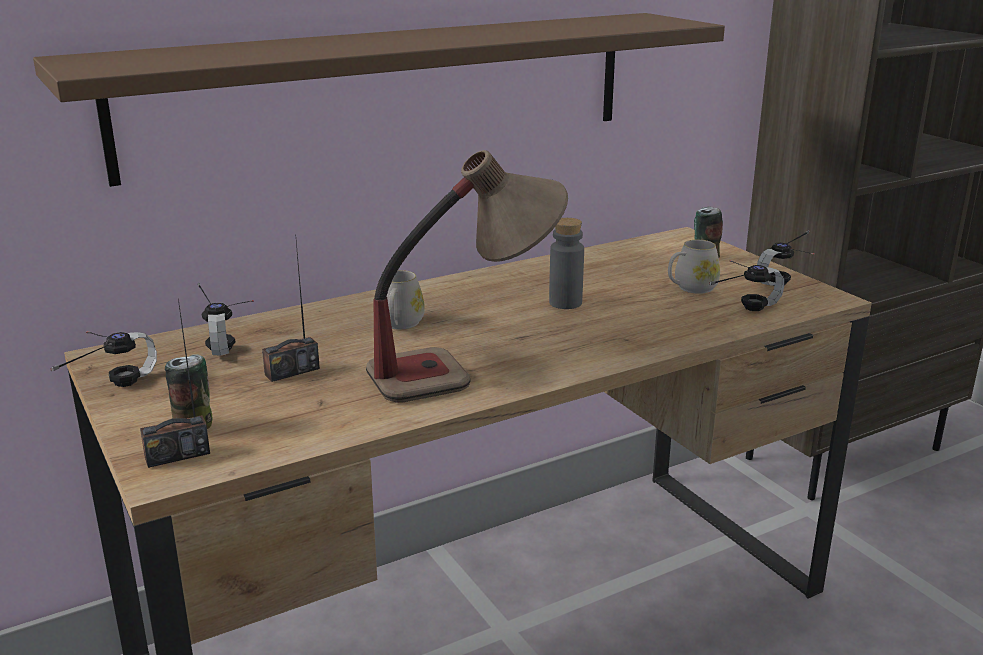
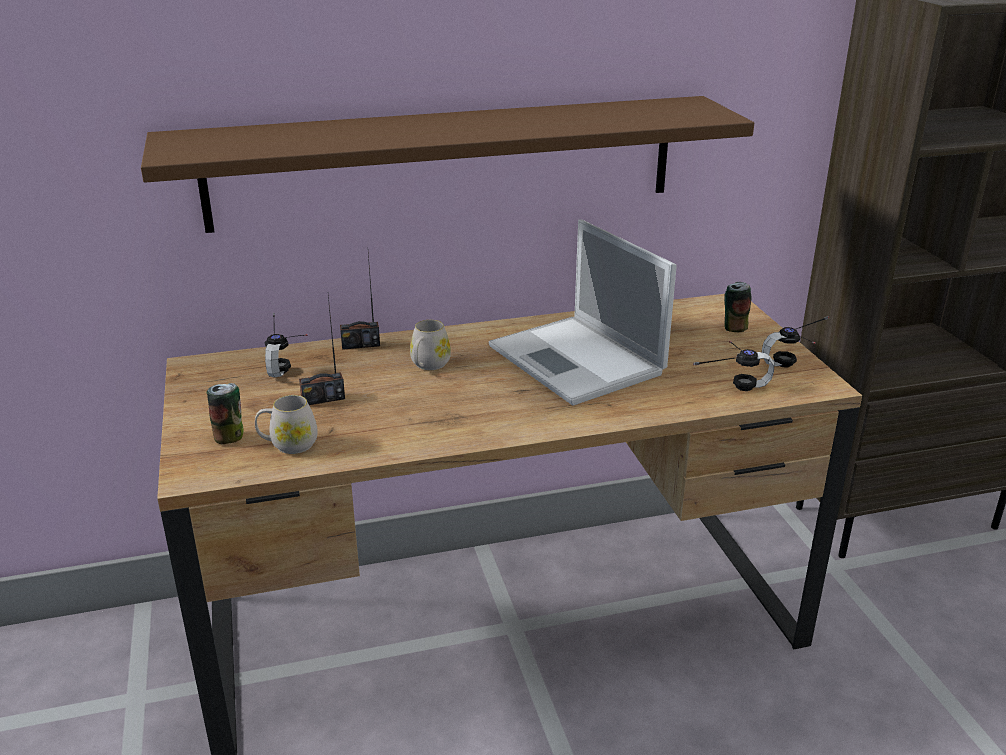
camera: 15 degrees right, 5 degrees up
(102, 386) = (180, 392): headphones -> none
(177, 455) = (207, 460): radio -> radio (360, 344)
(467, 369) = (460, 415): table lamp -> none
(565, 303) = (578, 361): grey bottle -> laptop
(690, 288) = (699, 359): white mug -> white mug (288, 445)

